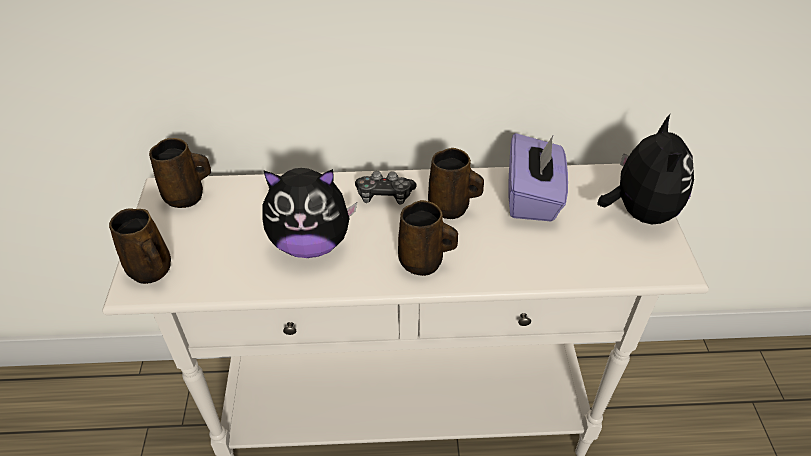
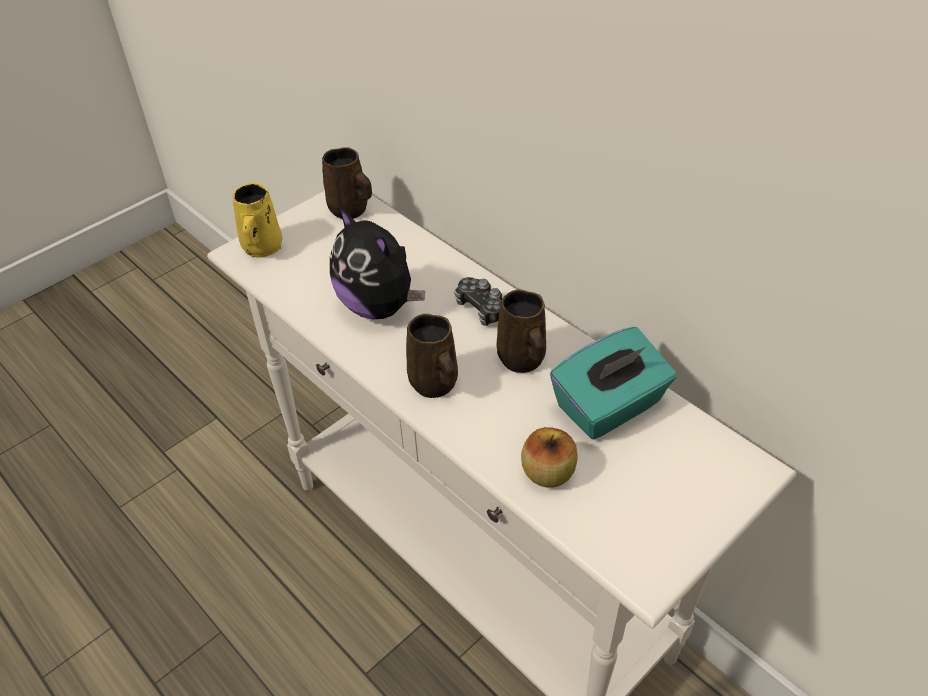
camera: 50 degrees right, 0 degrees up
(151, 271) = (261, 248): brown mug -> yellow mug
(533, 197) = (609, 407): purple tissue box -> turquoise tissue box
(558, 258) = (547, 473): none -> apple
(638, 212) = (695, 501): plush toy -> none

